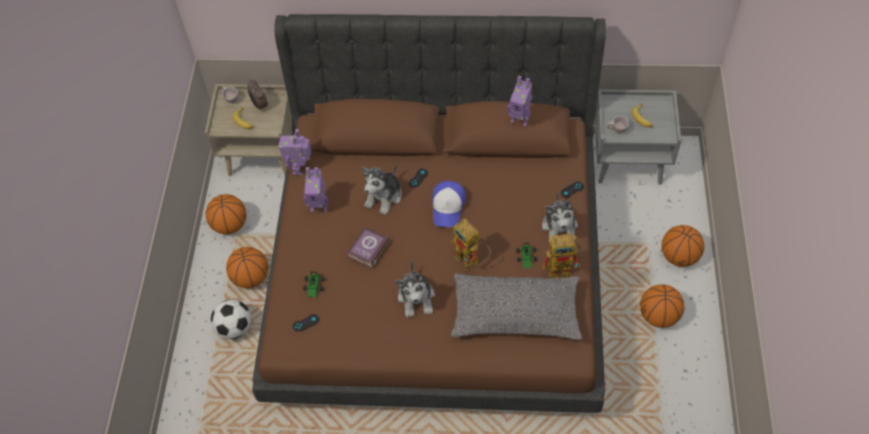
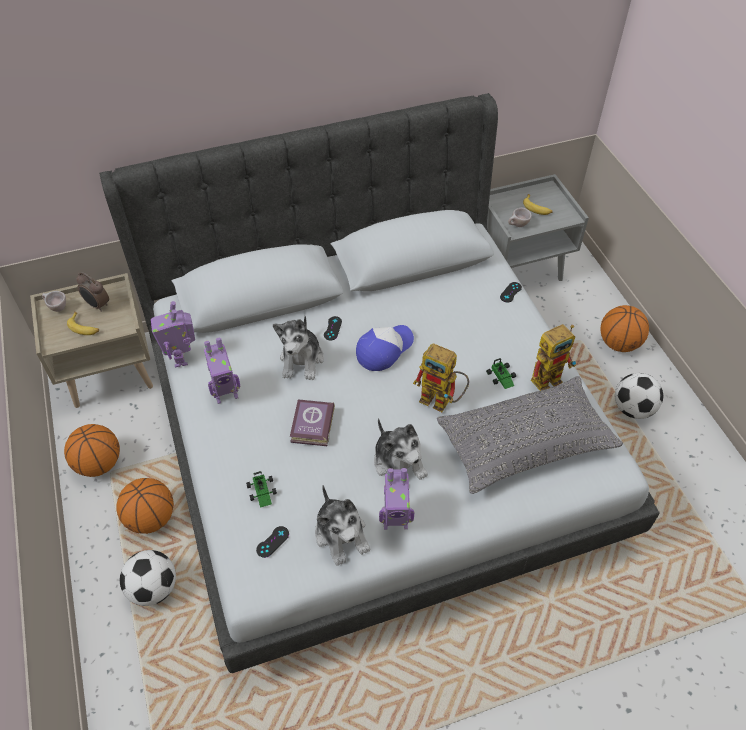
camera: 25 degrees left, 5 degrees down
(437, 266) = (373, 432): brown bed -> grey bed
(448, 207) = (384, 349): cap -> cap turned 120 degrees counterclockwise
(520, 120) = (429, 229): toy robot -> toy robot (395, 520)
(560, 227) = (520, 334): plush toy -> plush toy (341, 534)
(658, 316) = (632, 409): basketball -> football

